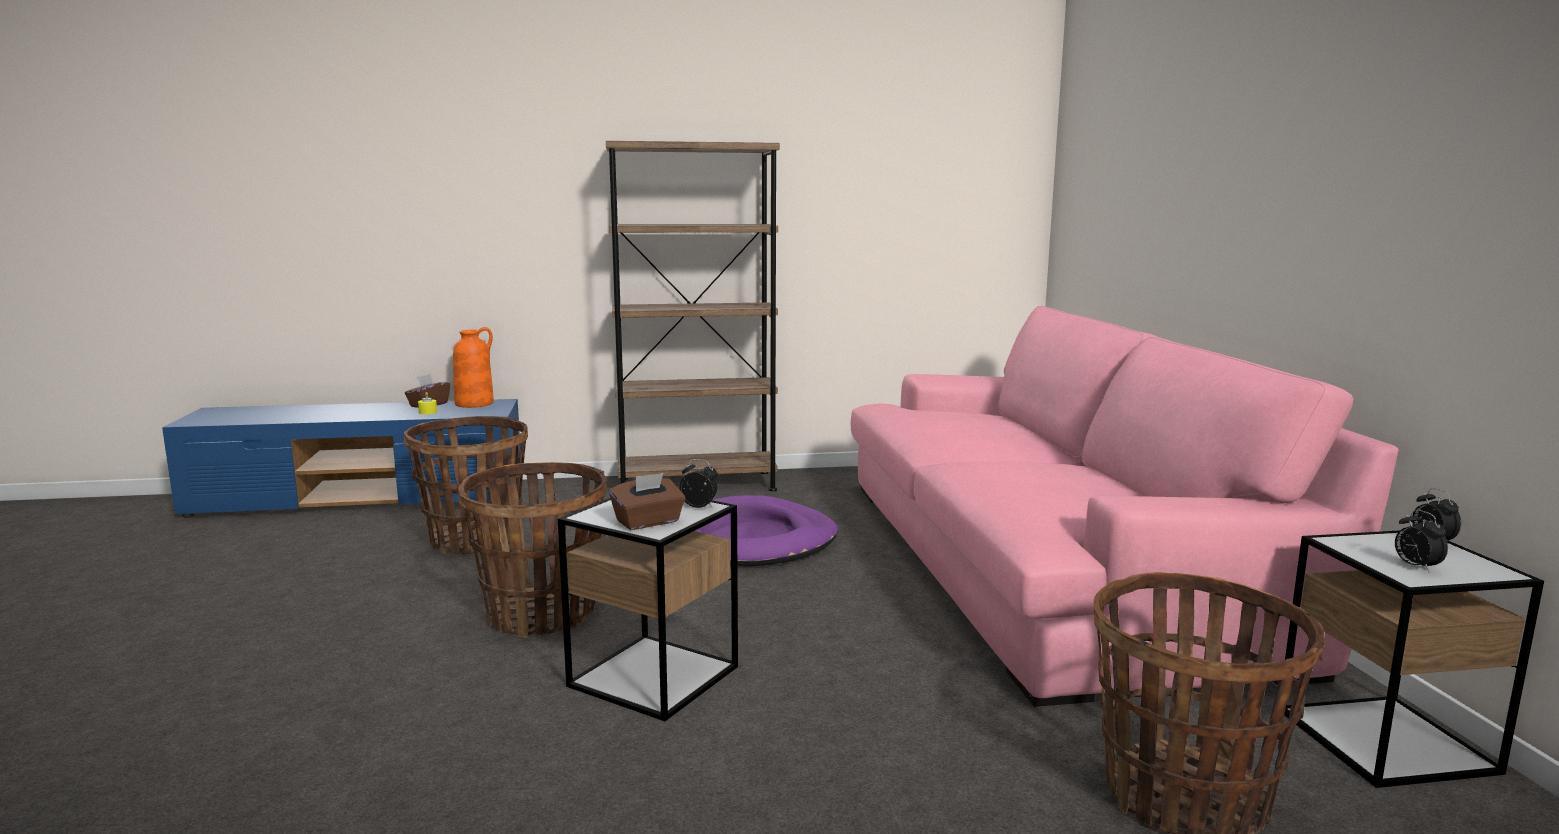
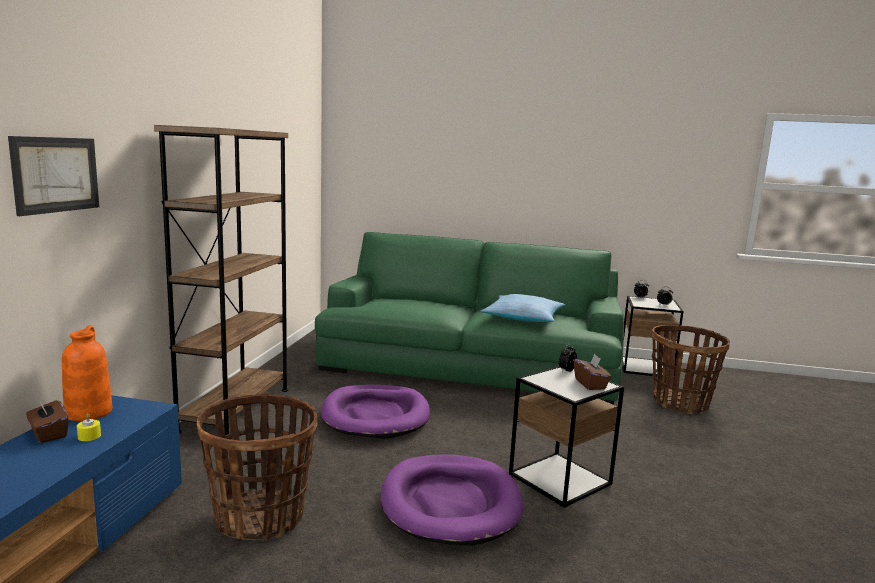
camera: 70 degrees left, 0 degrees up
(480, 192) = (56, 174): none -> picture
(541, 614) = (450, 503): basket -> purple dog bed
(1023, 477) = (523, 318): none -> pillow
(1044, 562) = (470, 363): pink sofa -> green sofa

